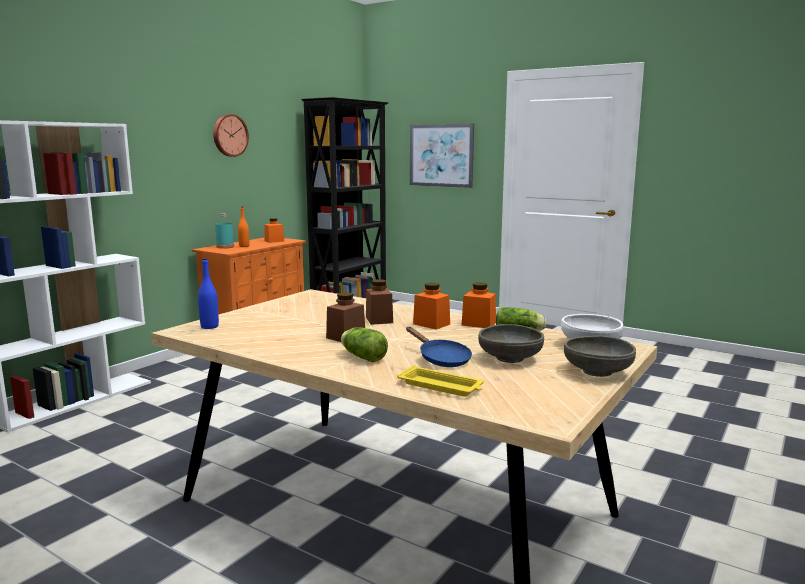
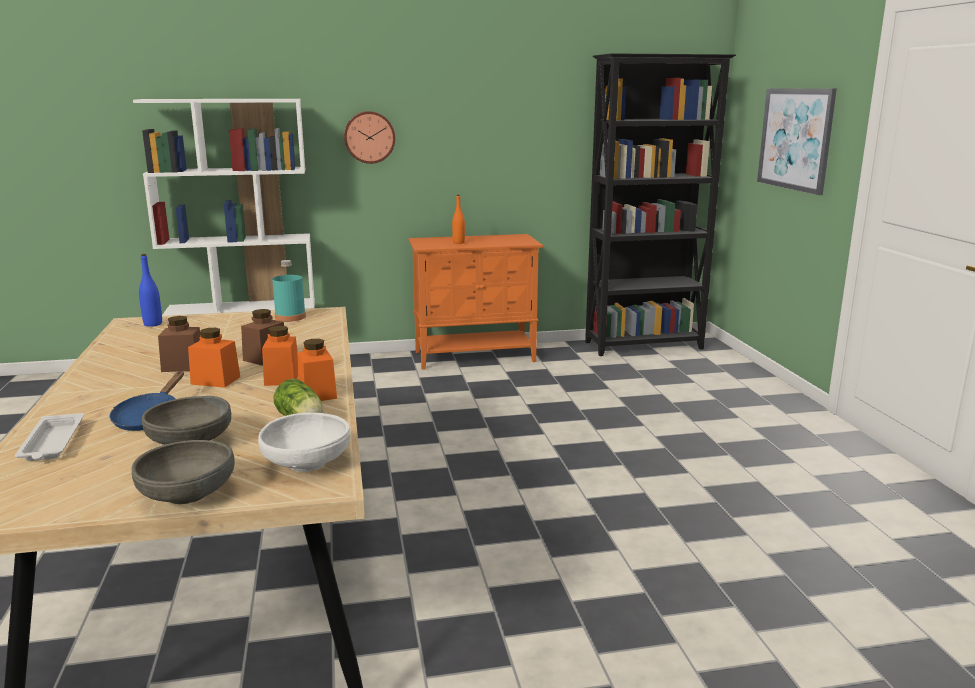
camera: 45 degrees right, 5 degrees up
(225, 247) = (441, 240): turquoise bottle -> turquoise bottle (290, 317)
(229, 135) = (473, 107): wall clock -> wall clock (369, 137)
(274, 241) = (508, 240): orange jar -> orange jar (215, 380)
(362, 357) = (121, 390): lettuce -> none
(441, 386) = (52, 443): yellow tray -> white tray

